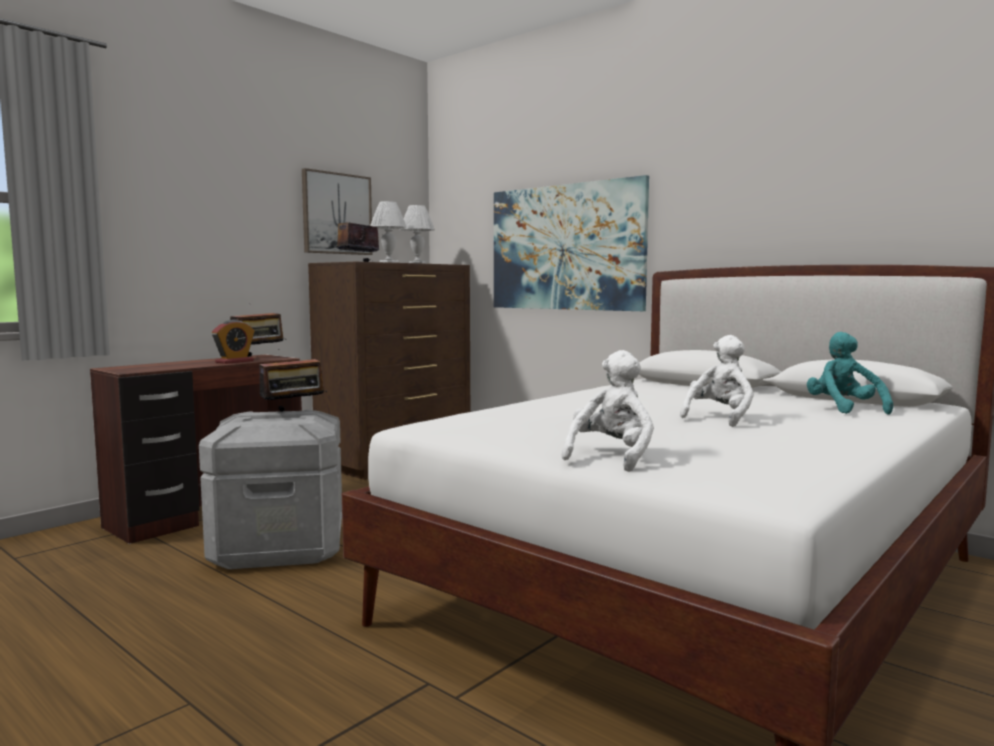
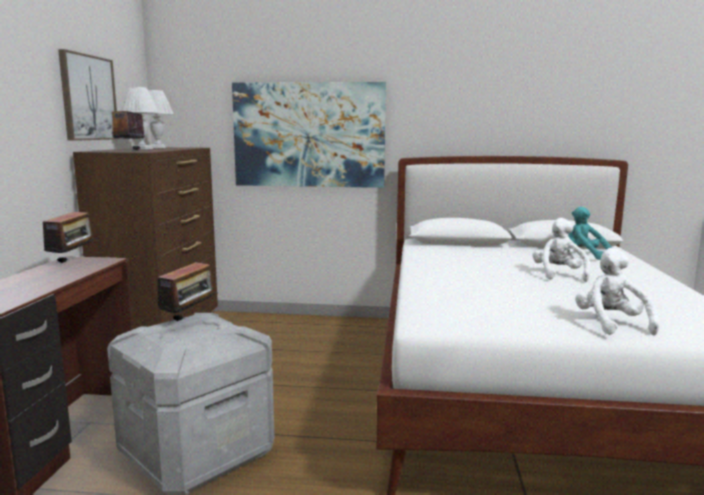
camera: 35 degrees left, 5 degrees up
(234, 361) = (74, 273): alarm clock -> none

